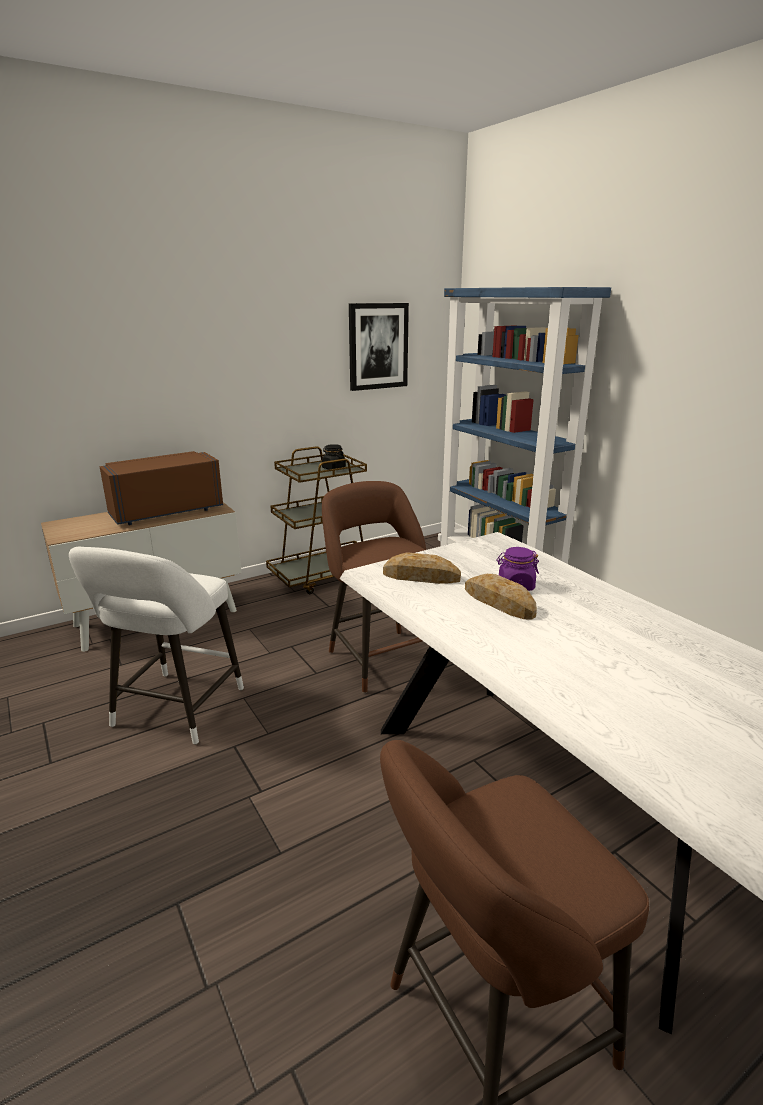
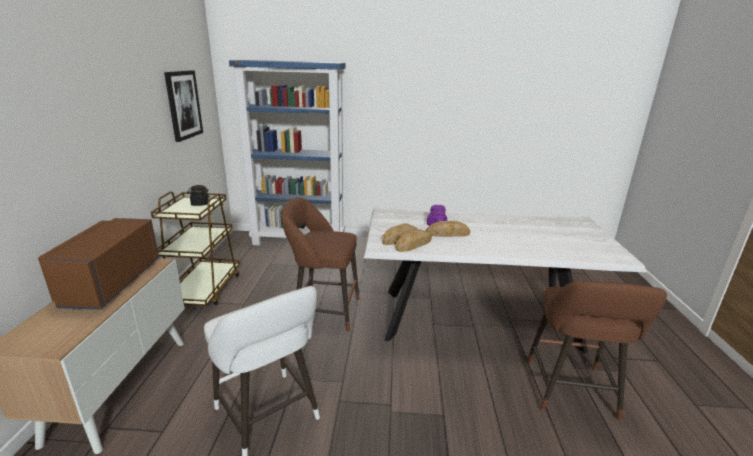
camera: 55 degrees left, 0 degrees up
(415, 590) = (414, 244): none -> bread

